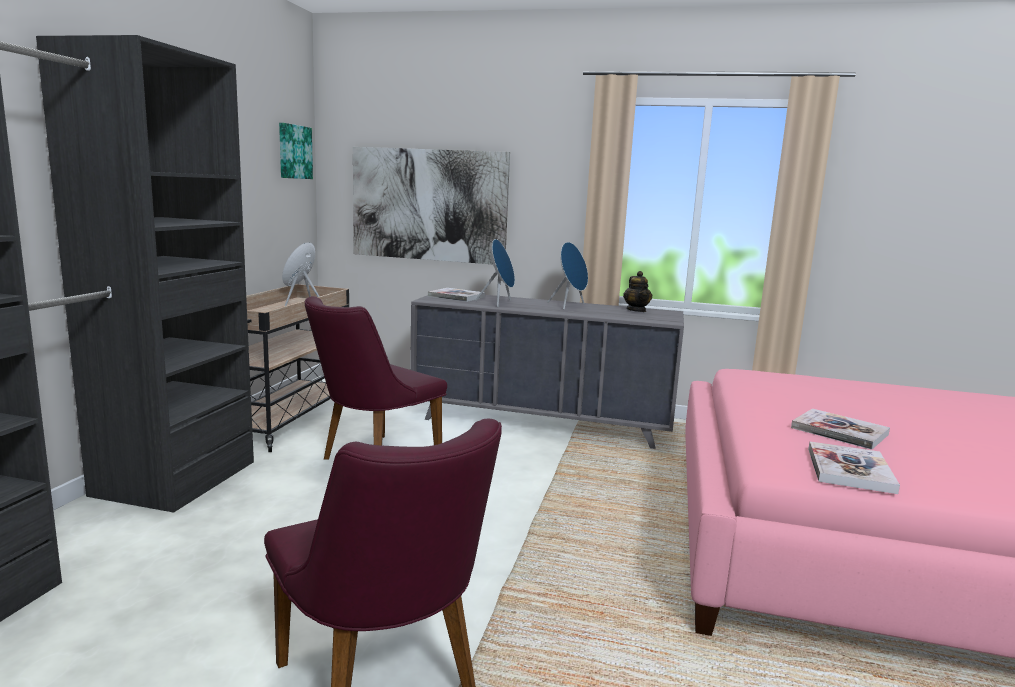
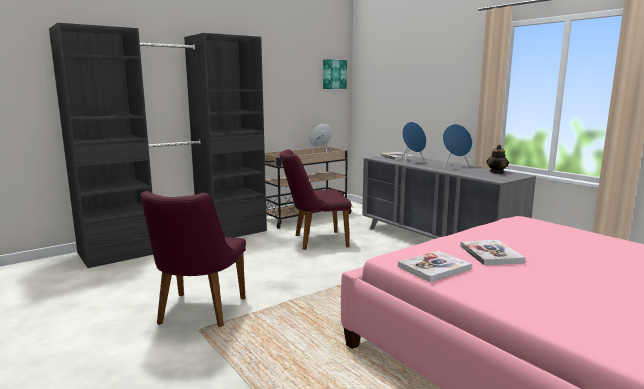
camera: 40 degrees right, 0 degrees up
(429, 205) = (400, 101): picture -> none

